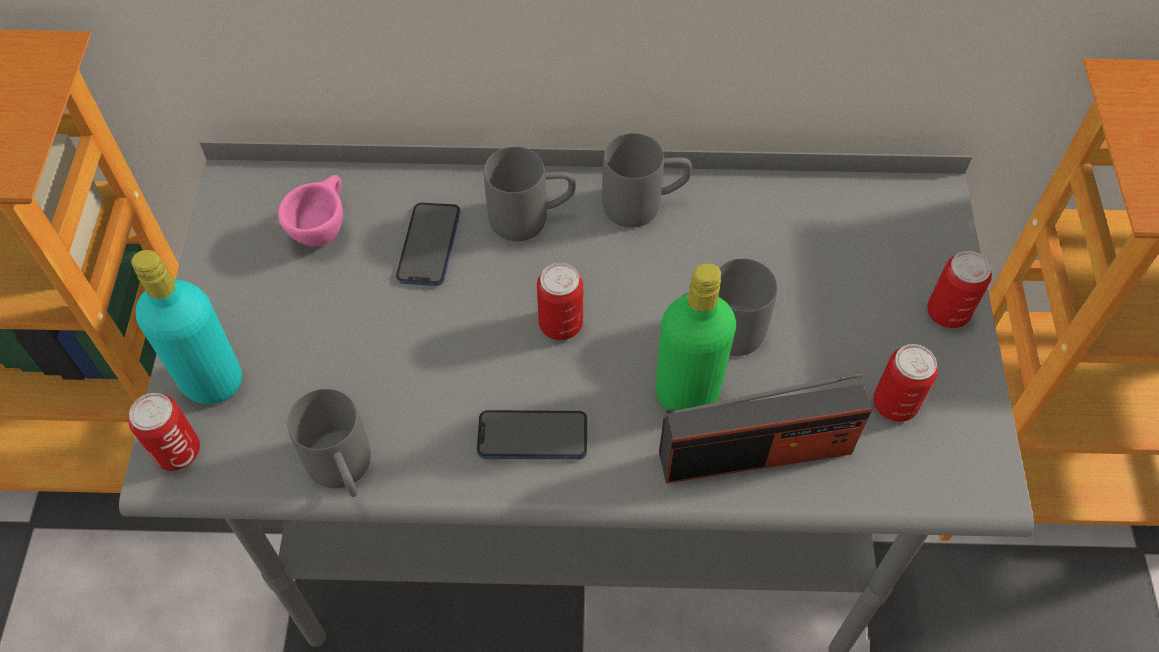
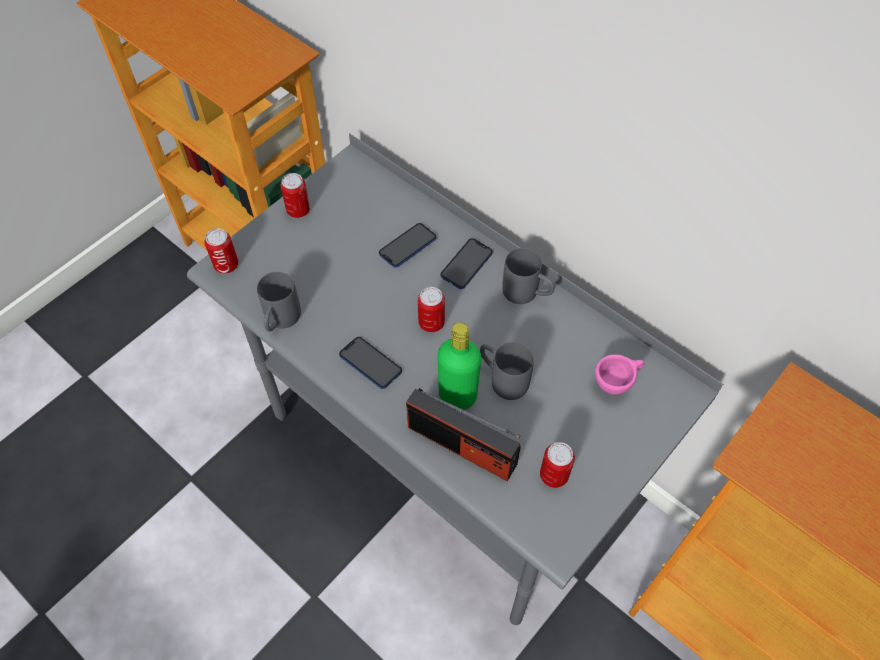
camera: 40 degrees right, 0 degrees up
(212, 381) = (265, 245): turquoise bottle -> none
(323, 229) = (369, 208): pink cup -> pink cup (616, 383)
(532, 218) = (466, 264): grey mug -> phone
(947, 312) = (629, 453): can -> can (298, 210)

